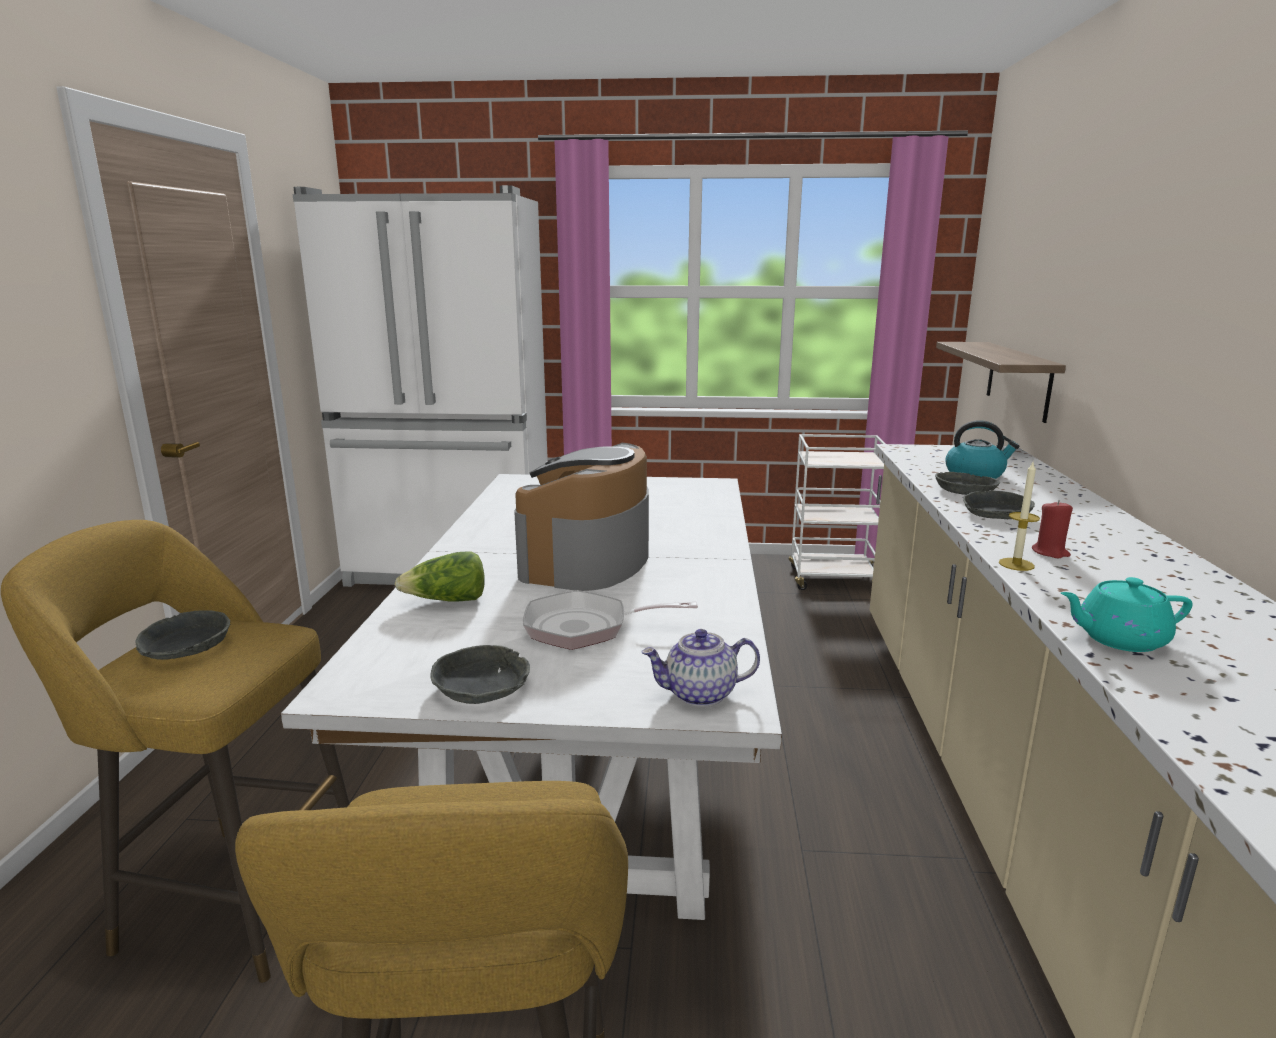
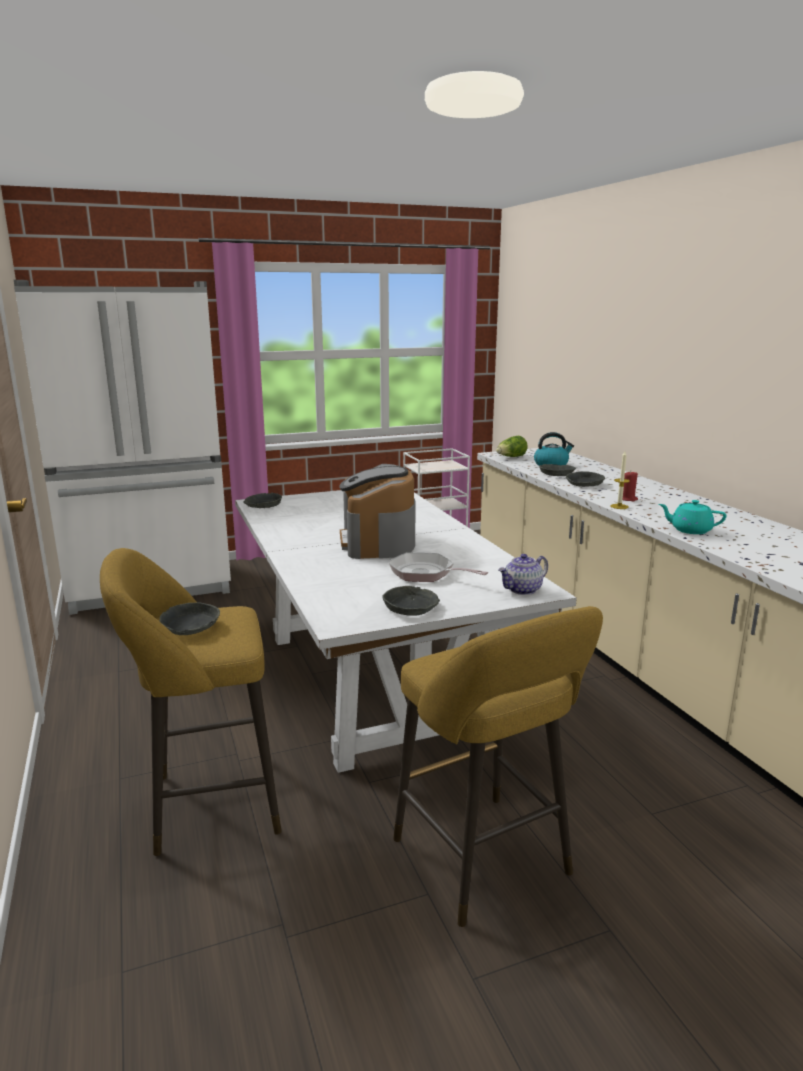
camera: 25 degrees left, 0 degrees up
(447, 601) = (325, 575): lettuce -> lettuce (511, 457)
(518, 485) = (262, 505): none -> grey bowl
(585, 628) = (426, 573): frying pan -> frying pan turned 60 degrees clockwise
(1018, 380) = (547, 406): shelf -> none
(1118, 639) = (690, 530): turquoise teapot -> turquoise teapot turned 45 degrees clockwise

